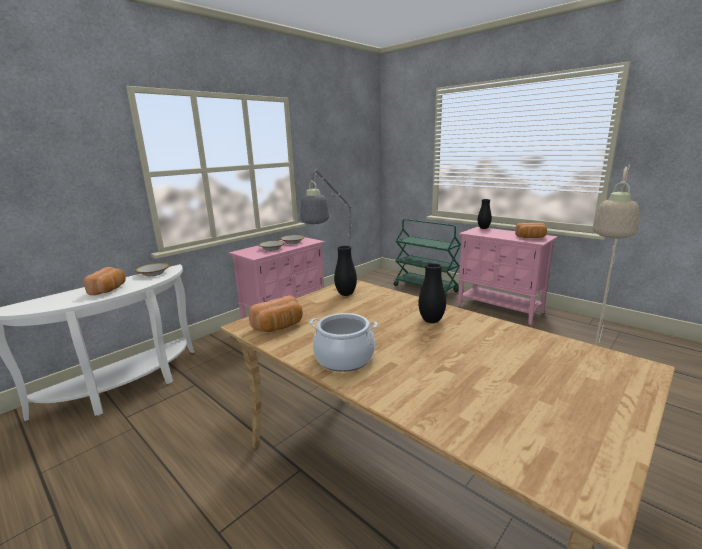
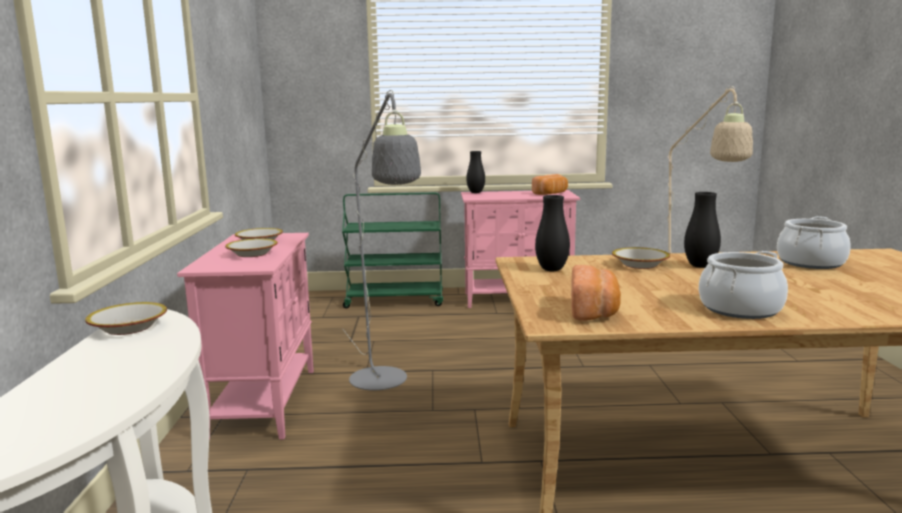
camera: 45 degrees left, 5 degrees down
(109, 289) = (120, 369): bread -> none
(399, 307) = (639, 265): none -> bowl
(524, 349) = (811, 263): none -> cooking pot

